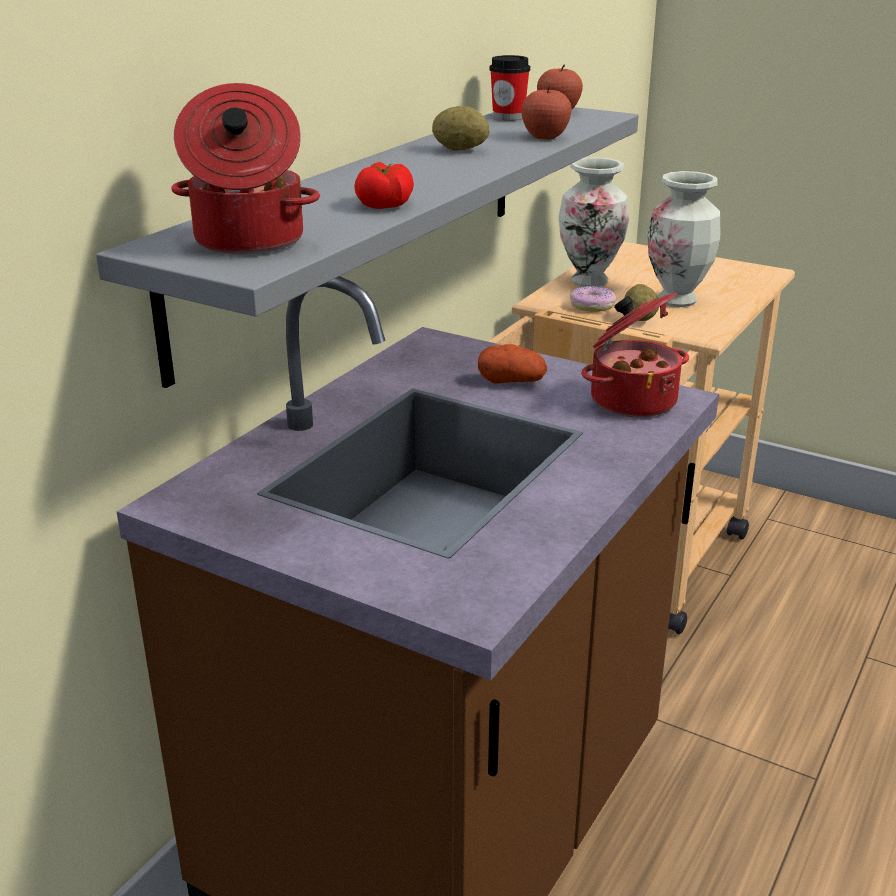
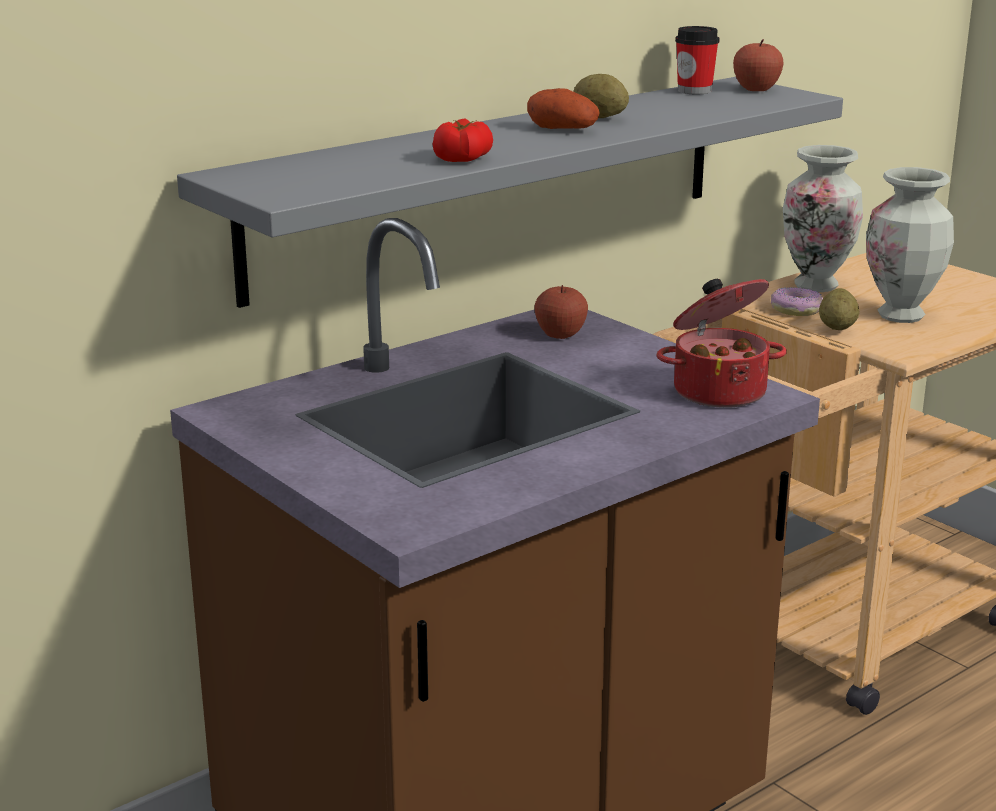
camera: 20 degrees right, 5 degrees down
(247, 241) = (306, 177): cooking pot -> none
(512, 381) = (610, 359): potato -> potato (563, 129)
(545, 137) = (704, 112): apple -> apple (560, 334)

